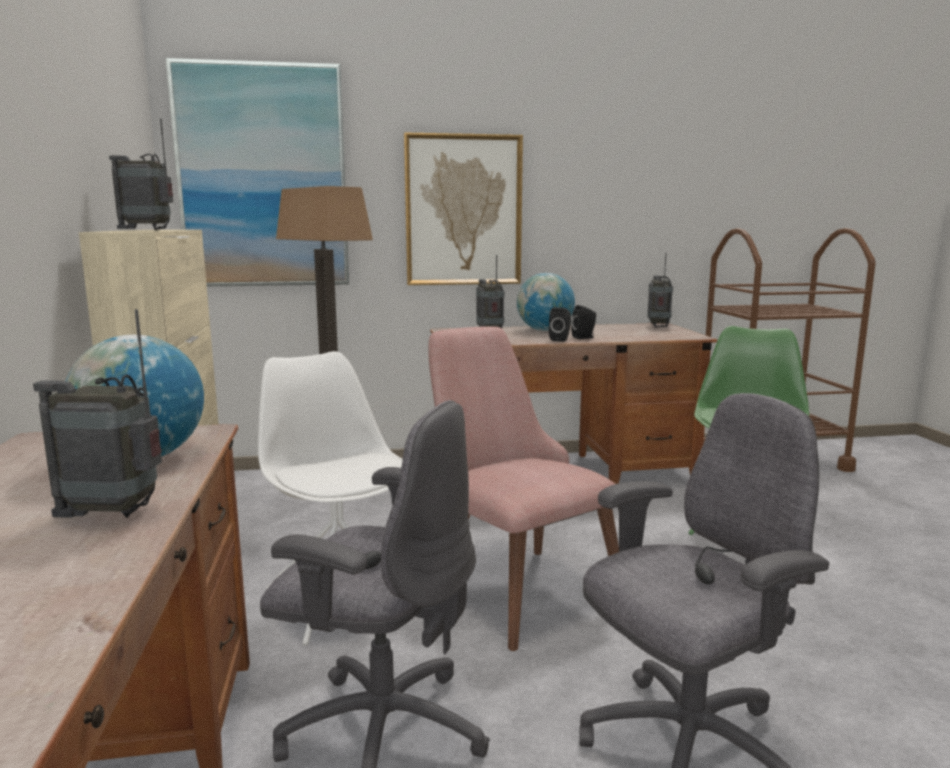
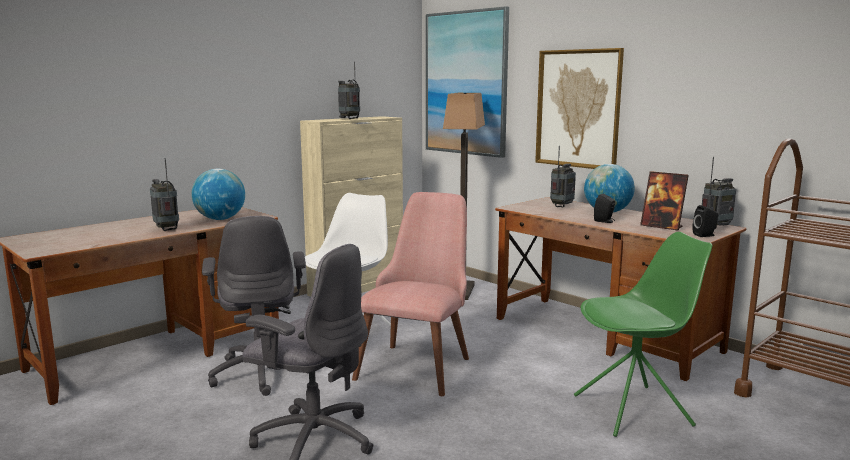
camera: 55 degrees right, 0 degrees up
(560, 339) = (581, 219): black speaker -> black speaker (705, 235)
(633, 333) = (662, 226): none -> picture frame

